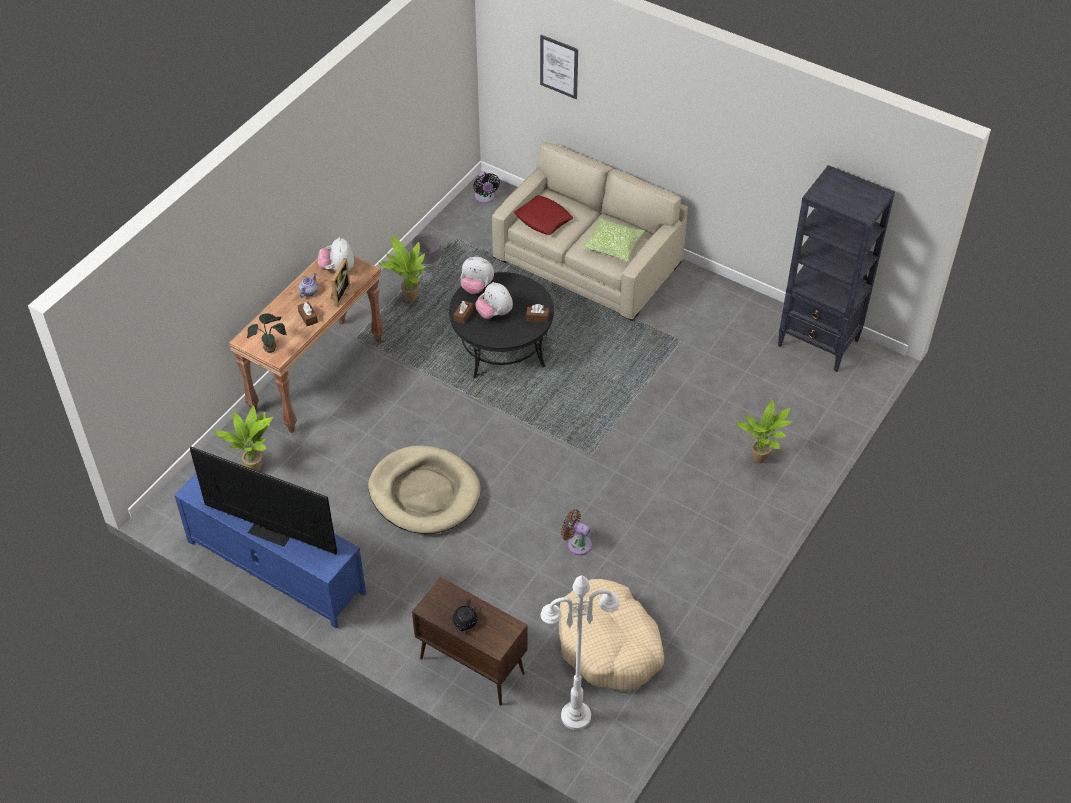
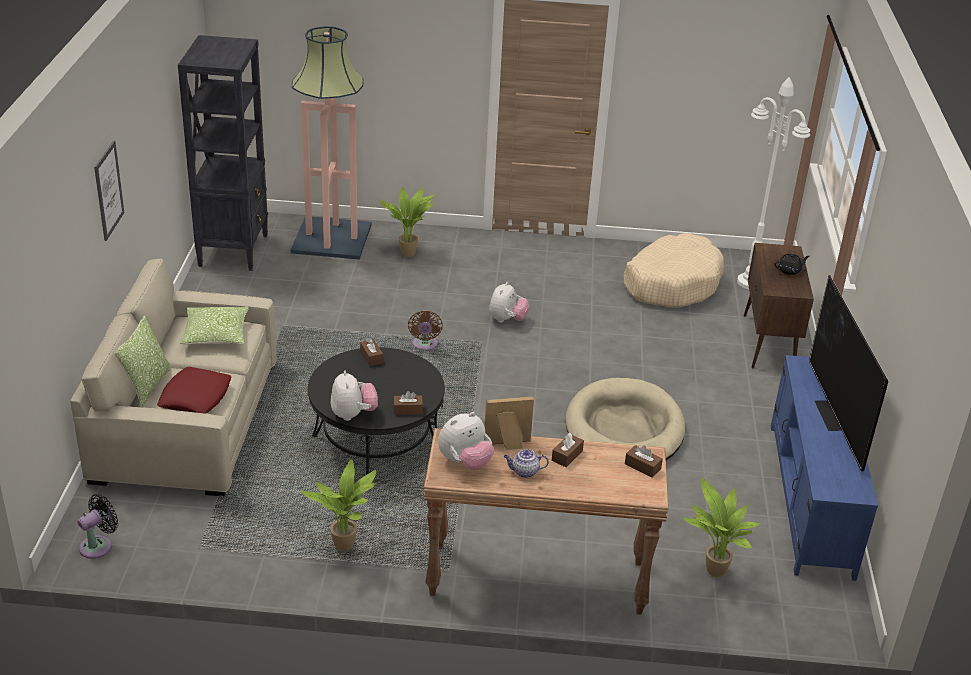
camera: 120 degrees left, 15 degrees down
(270, 348) = (642, 466): potted plant -> brown tissue box
(427, 264) = (269, 554): grey planter -> none
(494, 313) = (387, 388): plush toy -> plush toy (507, 320)
(559, 66) = (48, 261): picture -> picture (108, 190)
(570, 201) = (147, 385): none -> pillow
(577, 544) = (591, 323): brown fan -> brown fan (424, 345)
(812, 414) = (331, 239): none -> floor lamp

